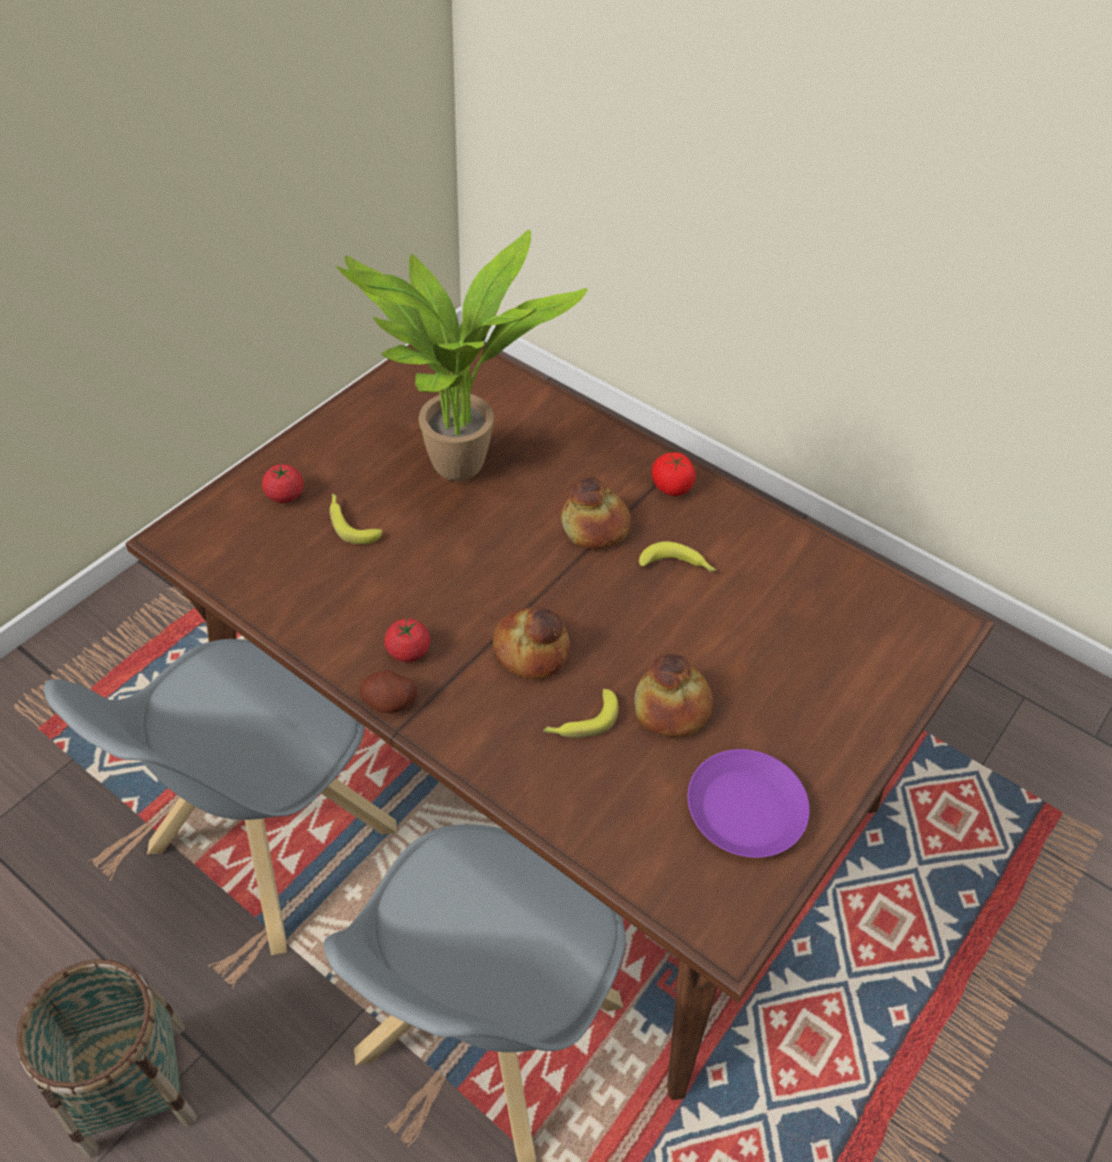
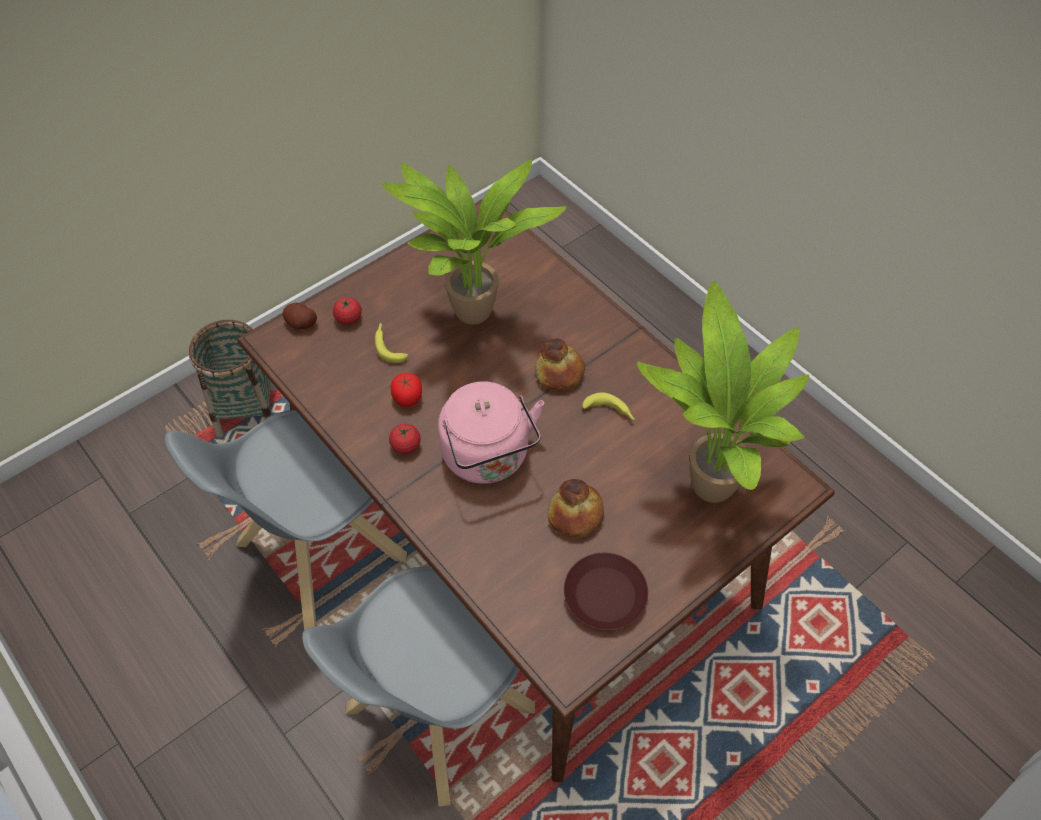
camera: 15 degrees right, 5 degrees up
(135, 1086) = (202, 698): basket -> basket (247, 411)
(389, 702) = (385, 479): potato -> potato (301, 323)
(530, 650) = (488, 458): bread -> pink kettle
(581, 722) = (509, 515): banana -> none
(671, 487) = (624, 350): tomato -> tomato (407, 397)
(744, 808) = (604, 594): purple plate -> brown plate
(830, 644) = (704, 487): none -> potted plant

